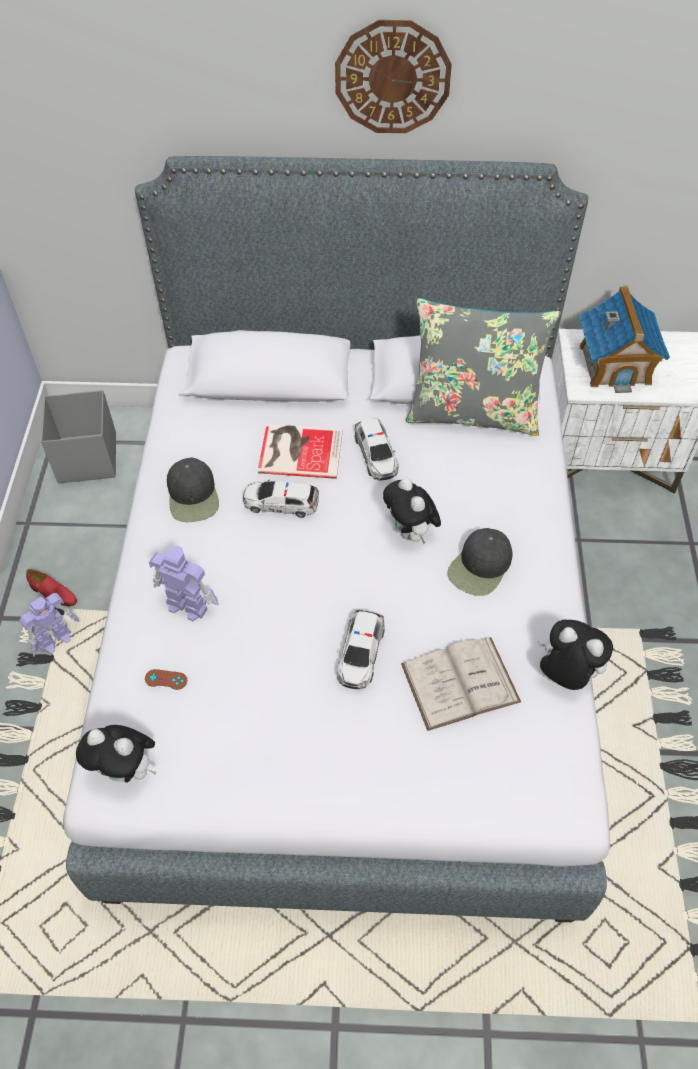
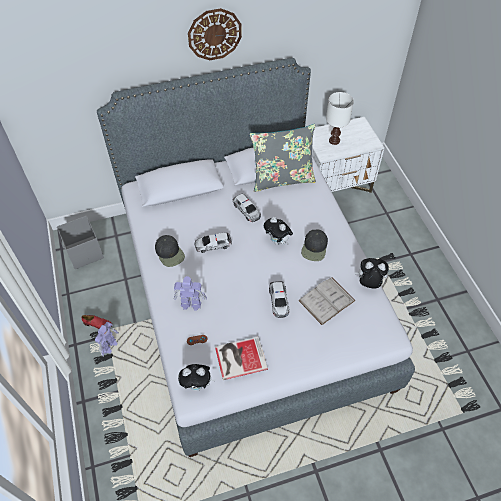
camera: 20 degrees left, 0 degrees up
(298, 450) = (210, 218): book -> book (239, 357)
(615, 364) = (334, 140): toy house -> white table lamp

